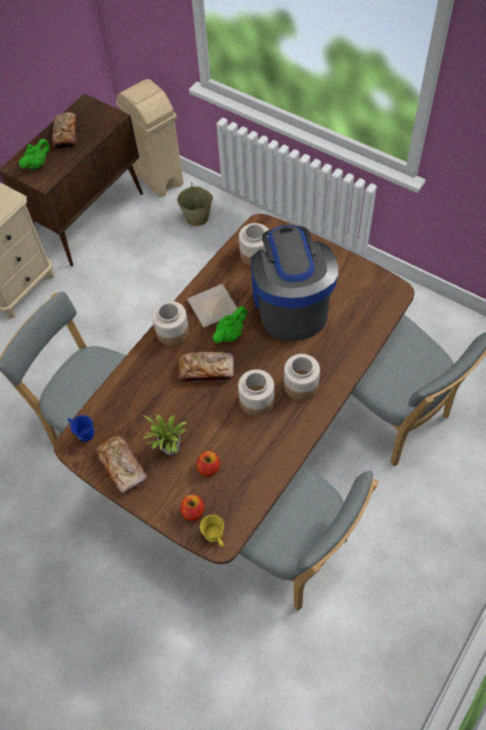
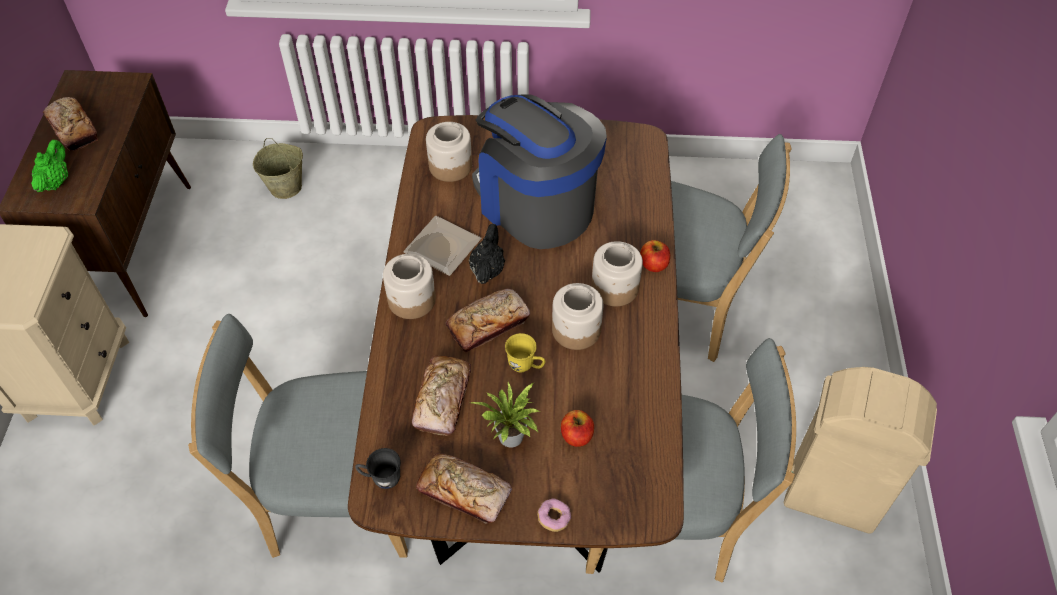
camera: 35 degrees left, 5 degrees down
(83, 433) = (381, 479): blue mug -> grey mug
(148, 404) = (443, 400): none -> bread
(158, 179) = (200, 160): beige trash can -> beige trash can (832, 498)
(160, 510) = (554, 518): none -> donut
(193, 511) = (595, 497): apple -> apple (653, 264)
(216, 538) = (646, 512): yellow mug -> yellow mug (526, 366)
(230, 334) = (487, 269): green teapot -> black teapot

